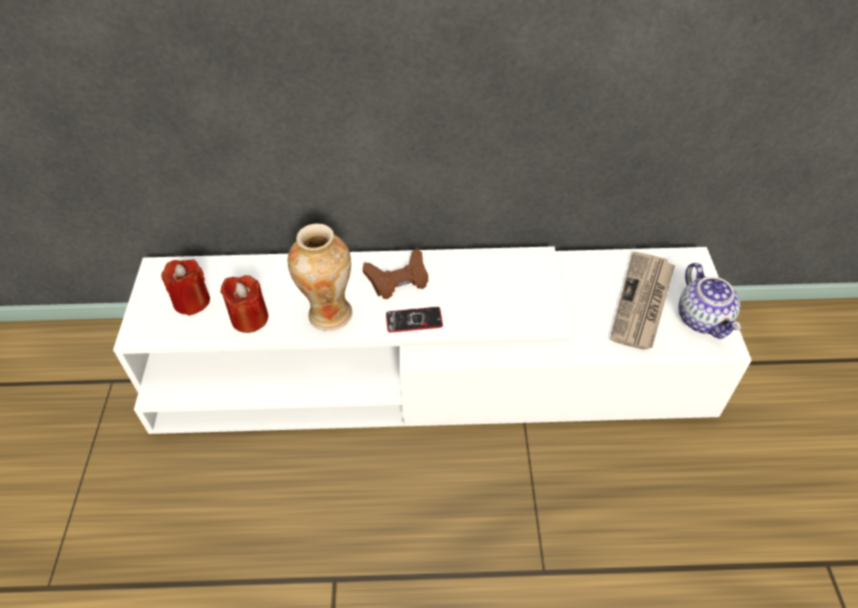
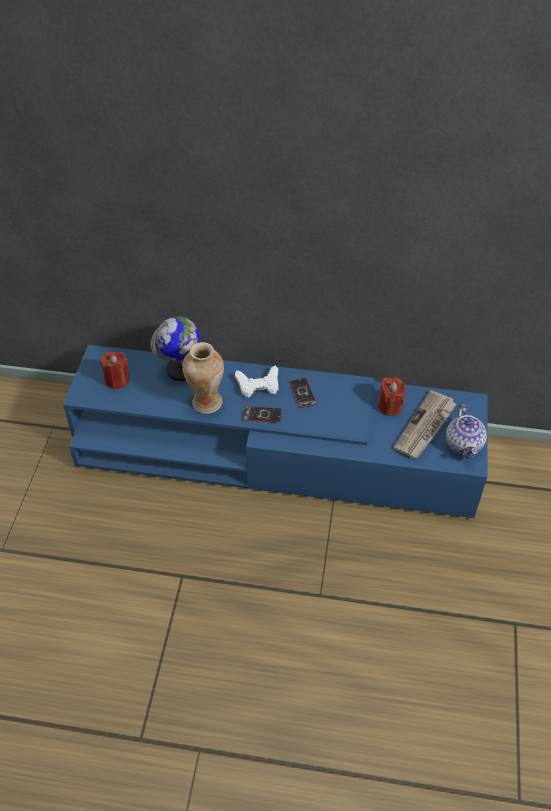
camera: 10 degrees right, 0 degrees up
(249, 318) = (153, 397): red candle -> red candle (390, 406)
(285, 274) = (181, 370): none -> globe
(398, 279) = (258, 385): brown game controller -> white game controller
(429, 369) = (275, 453): white tv stand -> blue tv stand
(463, 281) = (302, 393): none -> phone

